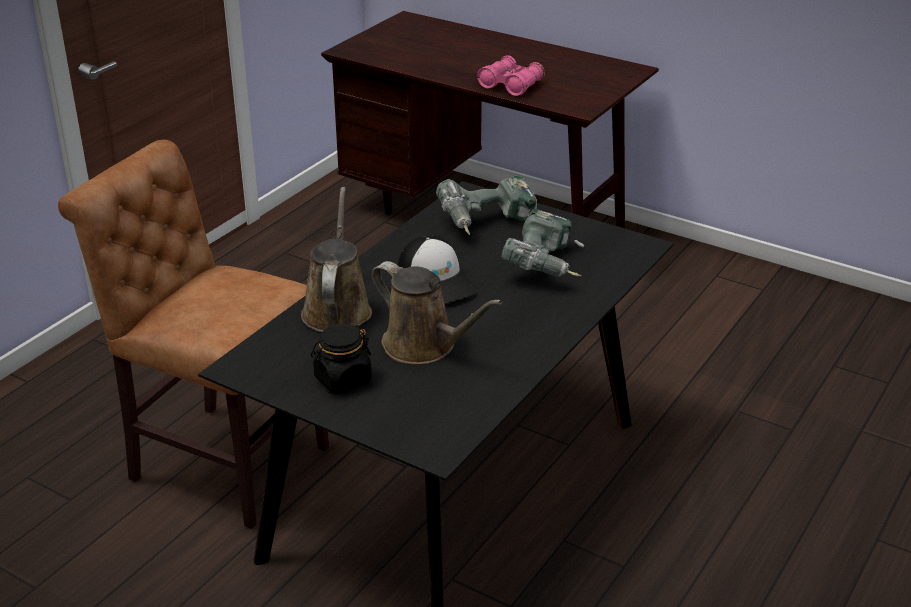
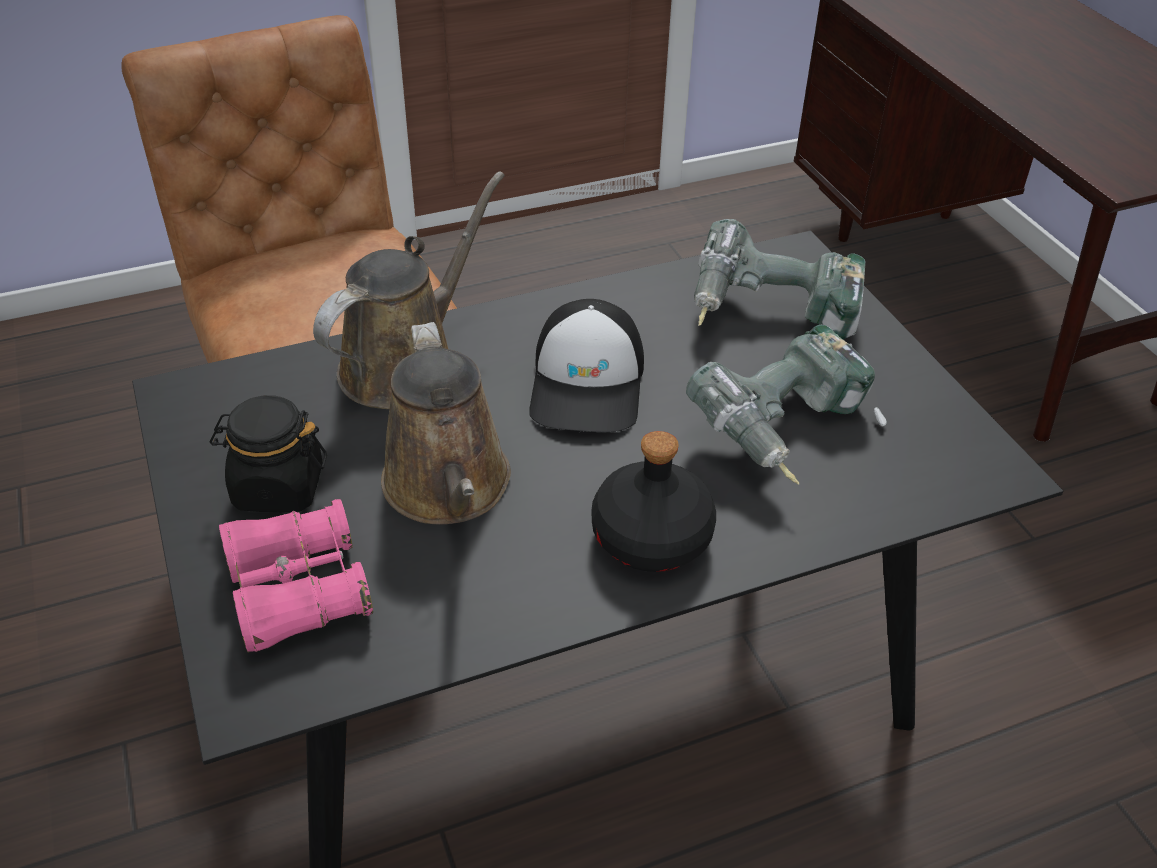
camera: 35 degrees right, 10 degrees up
(511, 85) = (1038, 103): pink binoculars -> pink binoculars (298, 591)
(534, 326) = (650, 538): none -> black bottle

